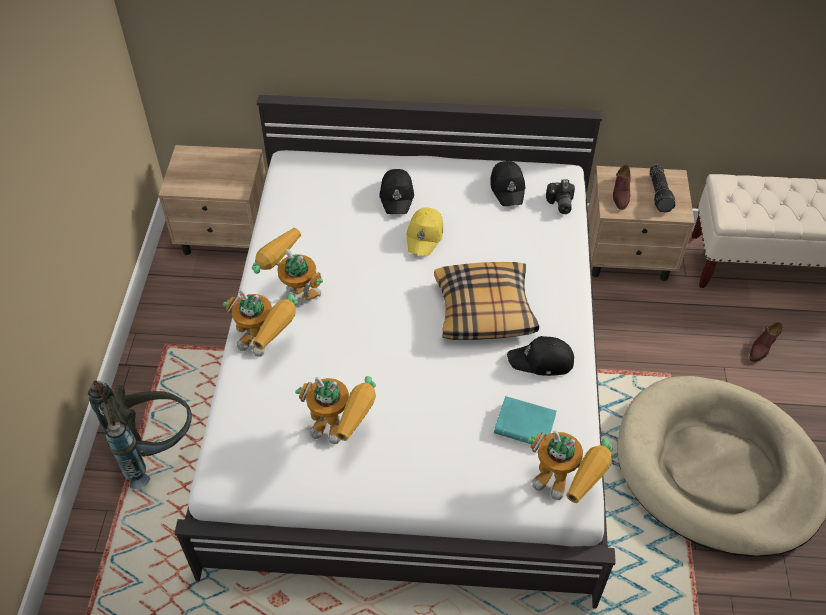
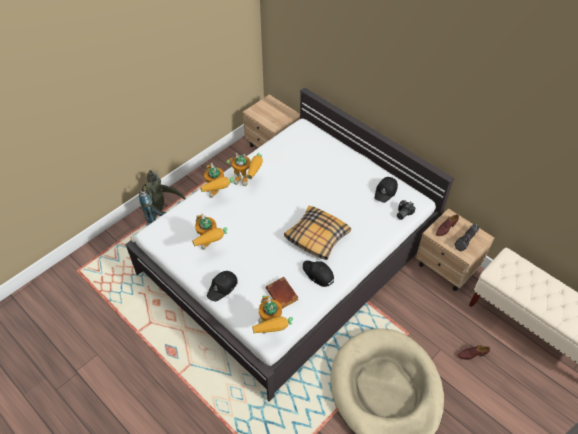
camera: 40 degrees right, 0 degrees up
(293, 292) = (248, 180): toy robot -> toy robot turned 120 degrees clockwise
(397, 196) = (332, 166): black cap -> black cap (222, 287)
(425, 235) = (326, 190): yellow cap -> none
(526, 424) = (283, 295): turquoise book -> brown book

